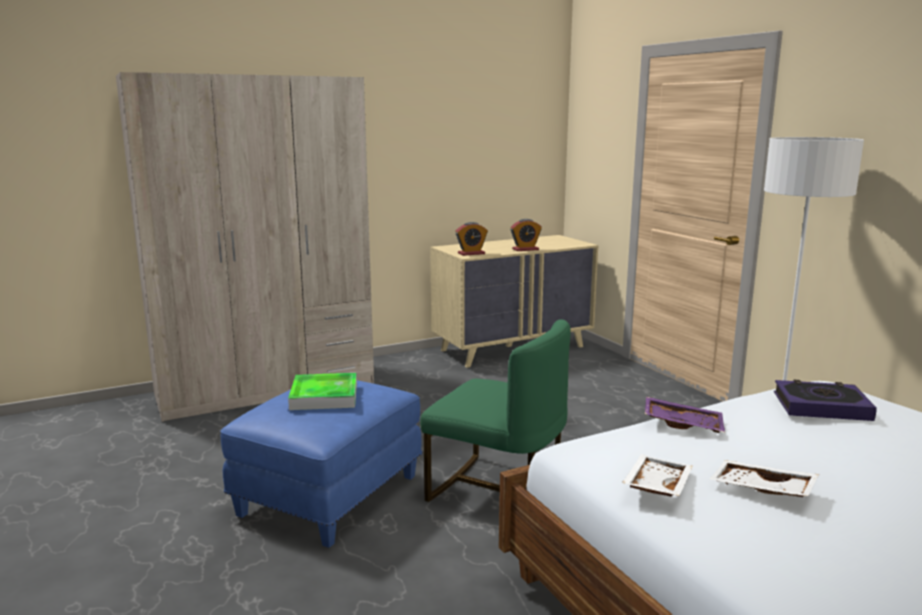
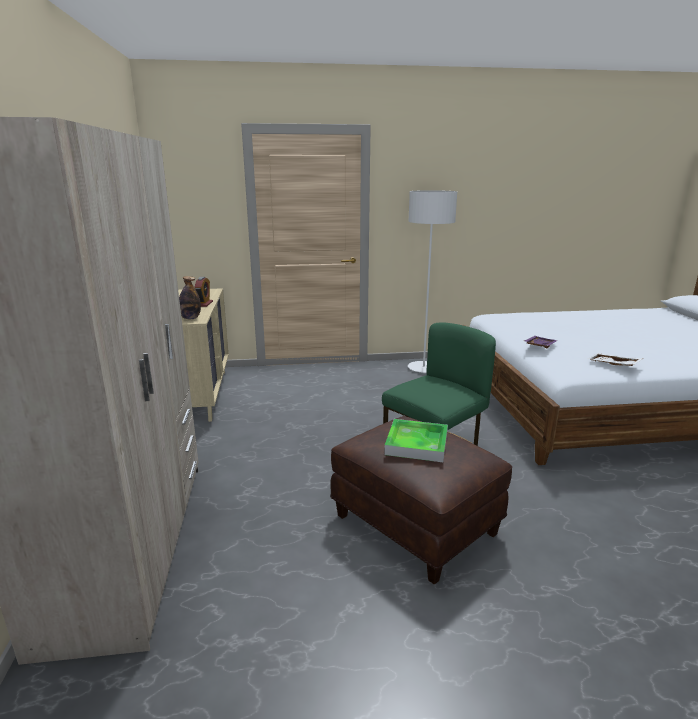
camera: 70 degrees left, 5 degrees up
(329, 494) = (413, 524): blue ottoman -> brown ottoman
(471, 253) = (190, 318): alarm clock -> bottle
(761, 490) = (612, 350): white tray -> none
(821, 406) = (524, 321): book -> none

